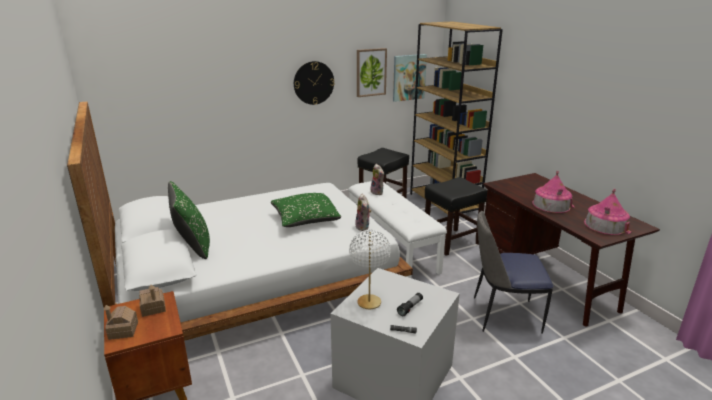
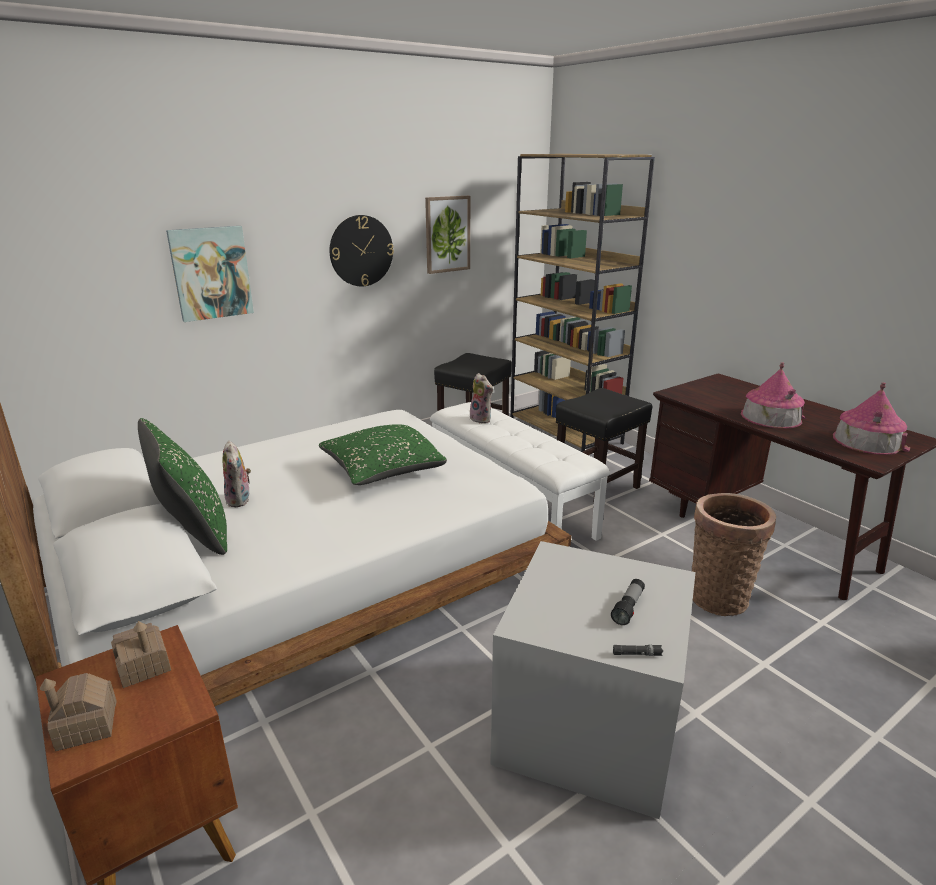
camera: 10 degrees left, 0 degrees up
(363, 227) = (483, 475): plush toy -> plush toy (240, 500)
(369, 302) = (554, 606): white table lamp -> none
(409, 77) = (502, 242): picture -> picture (211, 273)
(503, 315) = (719, 595): chair -> basket

